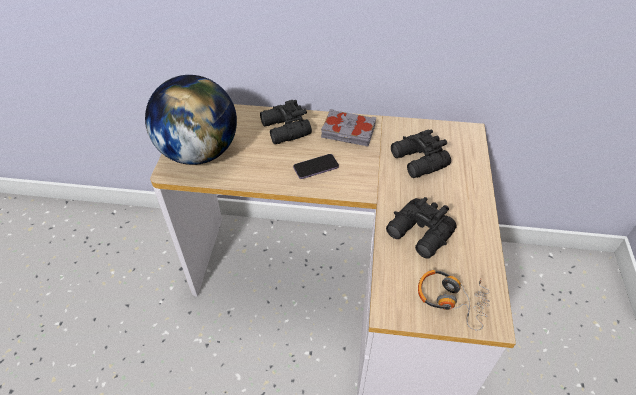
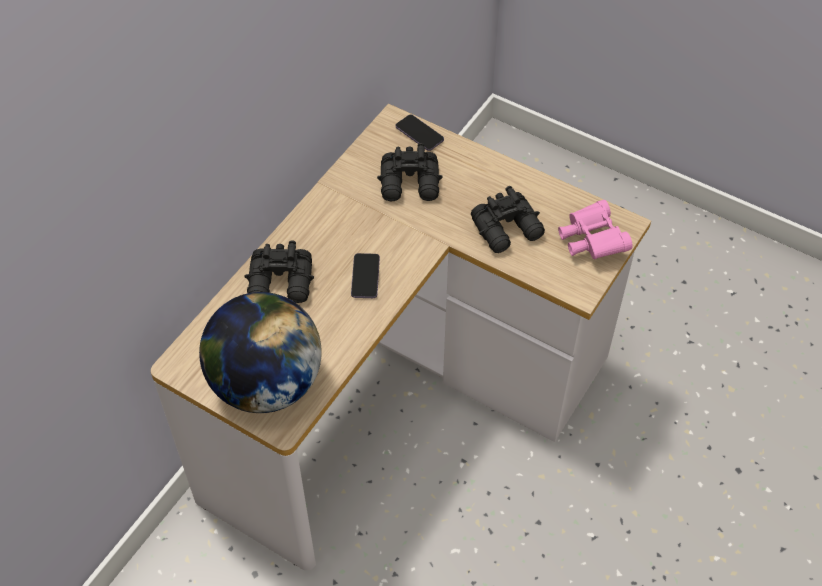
camera: 65 degrees left, 5 degrees up
(348, 132) = (326, 224): grey book -> none
(451, 299) = (591, 241): headphones -> pink binoculars
(470, 149) = (419, 134): none -> phone

